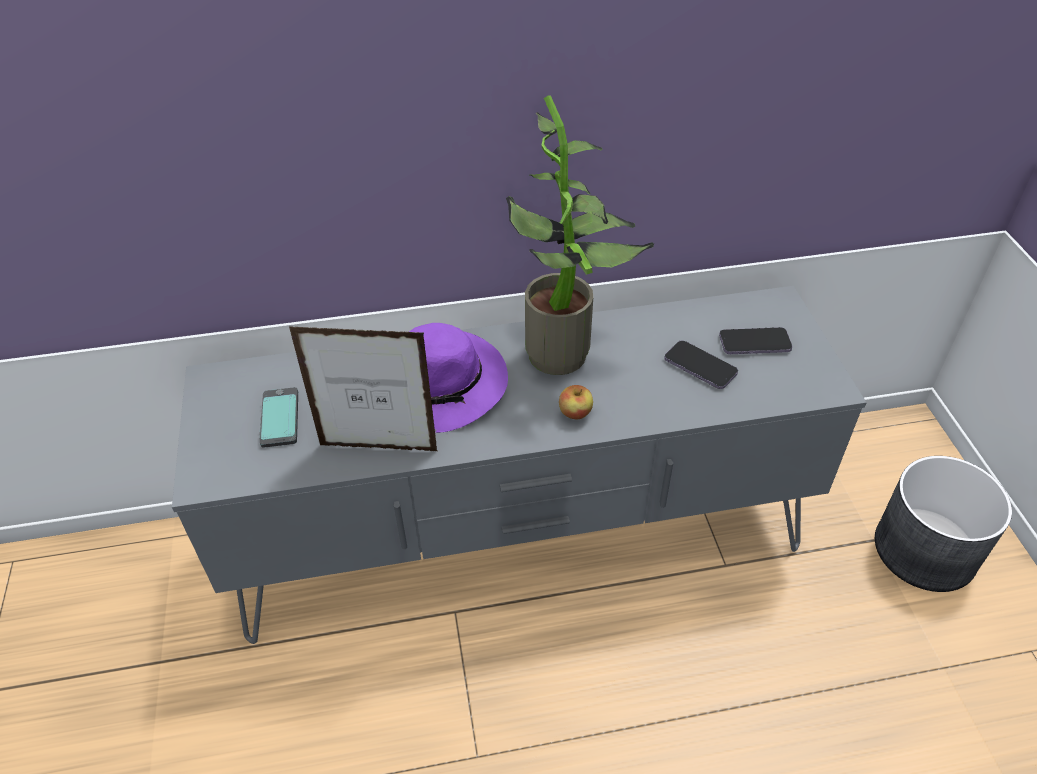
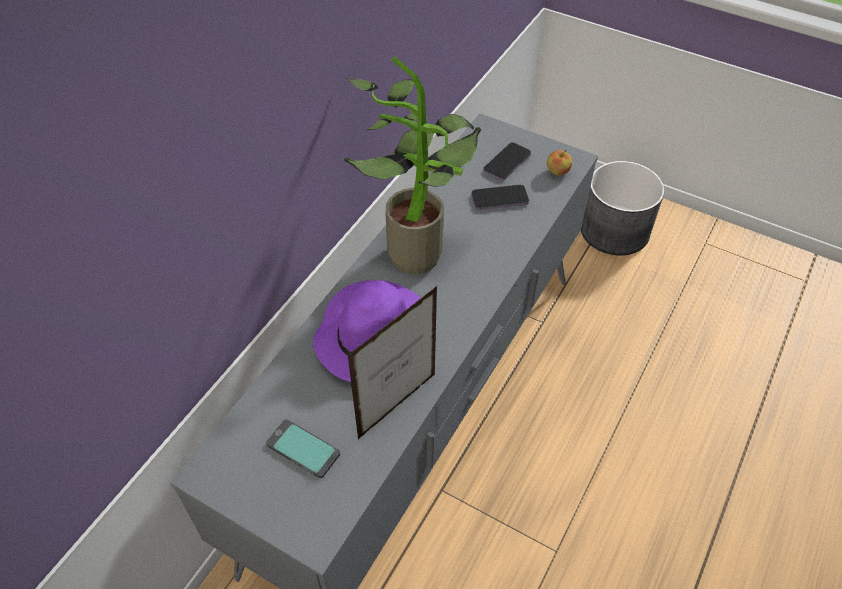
camera: 50 degrees left, 5 degrees up
(575, 413) = (475, 282): apple -> apple (557, 172)

